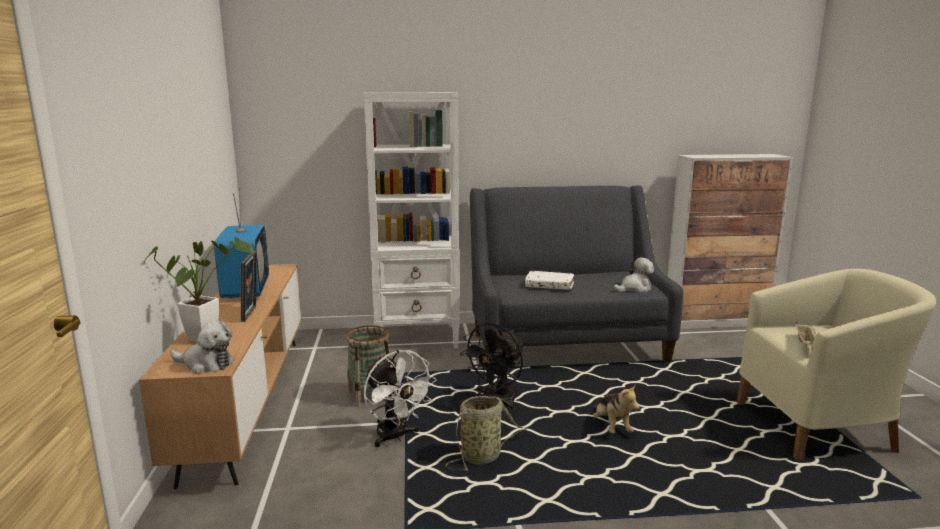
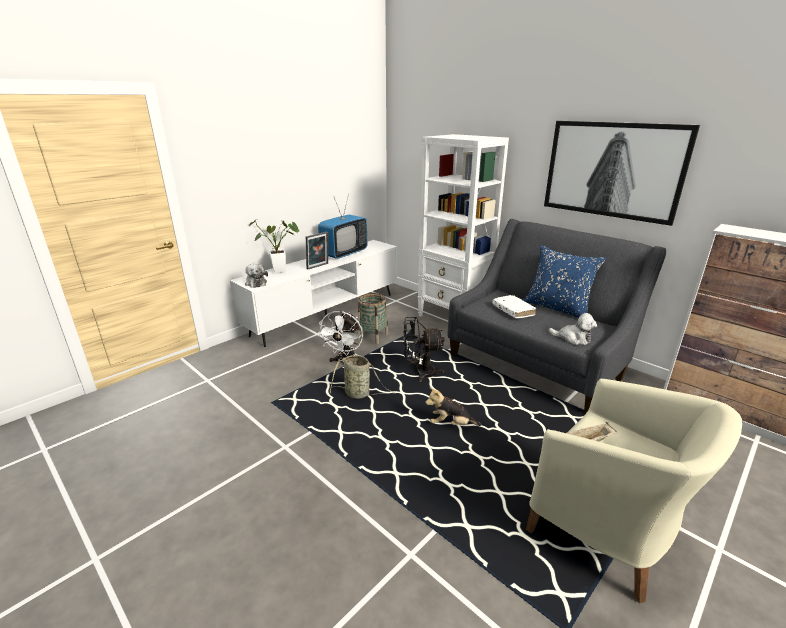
camera: 50 degrees right, 10 degrees up
(248, 402) = (326, 314): brown tv stand -> white tv stand
(572, 272) = (557, 308): none -> blue pillow
(576, 118) = (613, 170): none -> picture
(611, 427) = (451, 424): plush toy -> plush toy turned 60 degrees clockwise

